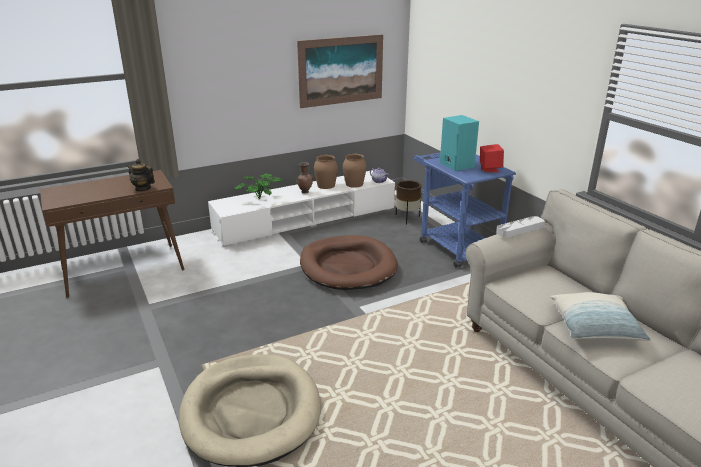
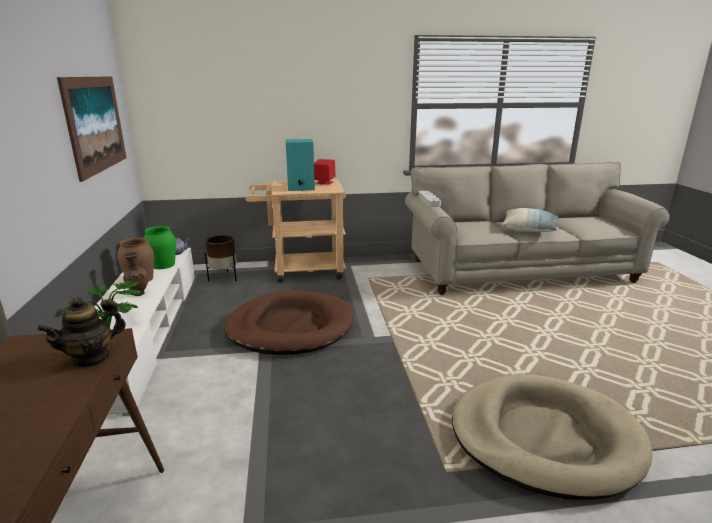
camera: 70 degrees left, 5 degrees down
(354, 184) = (163, 265): brown vase -> green vase
(454, 245) = (301, 271): blue cart -> beige cart

